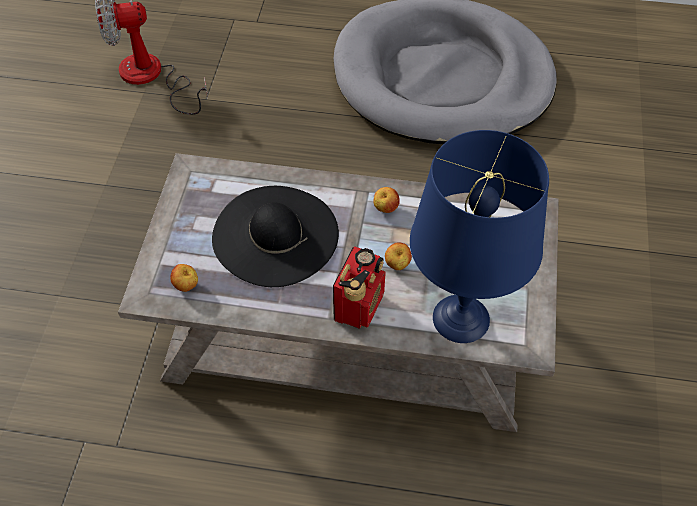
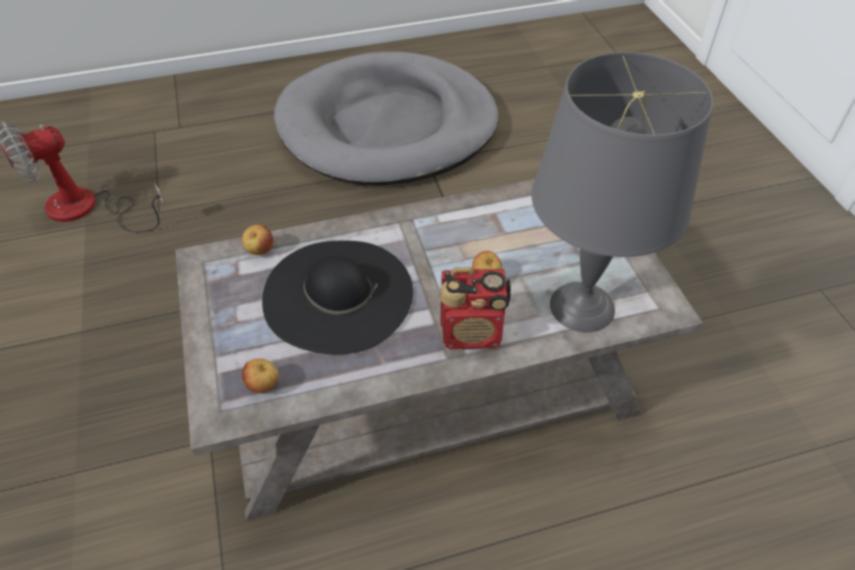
camera: 25 degrees left, 5 degrees down
(359, 305) = (472, 333): radio -> radio turned 90 degrees clockwise
(385, 208) = (439, 229): apple -> apple (260, 251)
(461, 317) = (582, 305): blue table lamp -> grey table lamp

